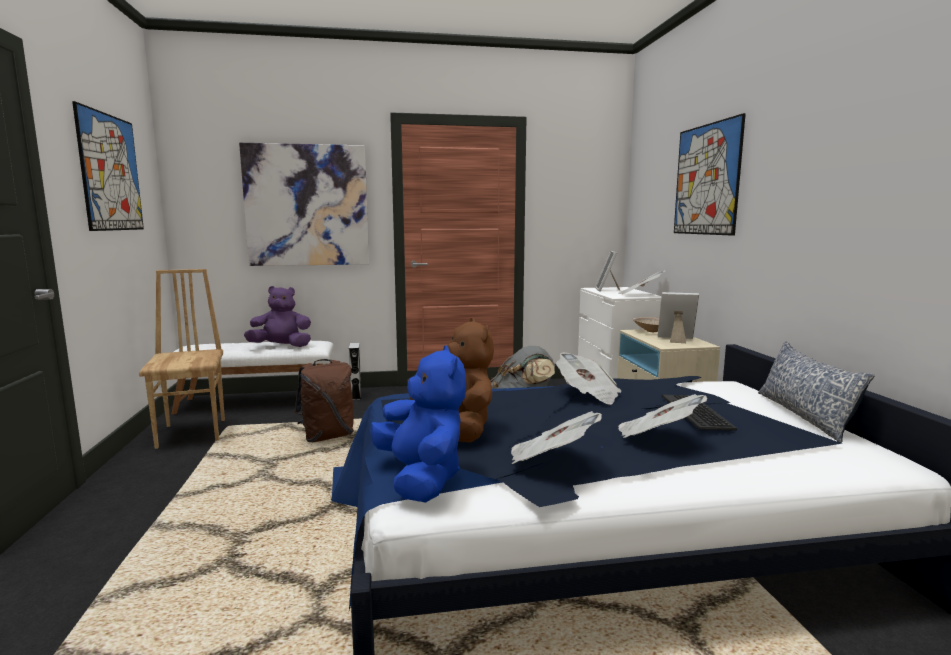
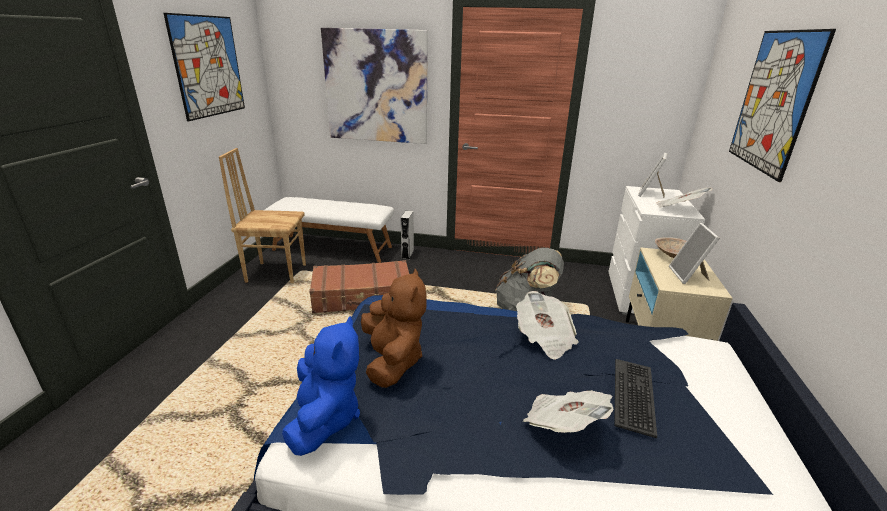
camera: 20 degrees right, 15 degrees up
(193, 432) = (276, 272): brown chair -> brown chair turned 90 degrees counterclockwise
(281, 346) = (348, 209): purple plush toy -> none
(327, 436) = (362, 297): brown backpack -> brown suitcase
(551, 460) = (436, 432): newspaper -> none
(675, 340) = (689, 276): picture frame -> picture frame turned 120 degrees counterclockwise
(804, 415) = (767, 426): pillow -> none

